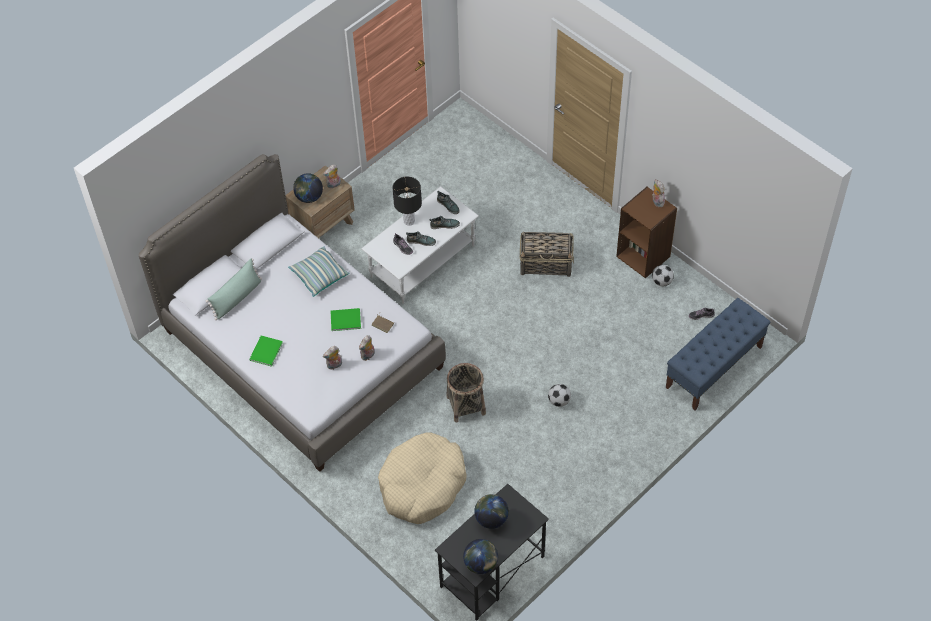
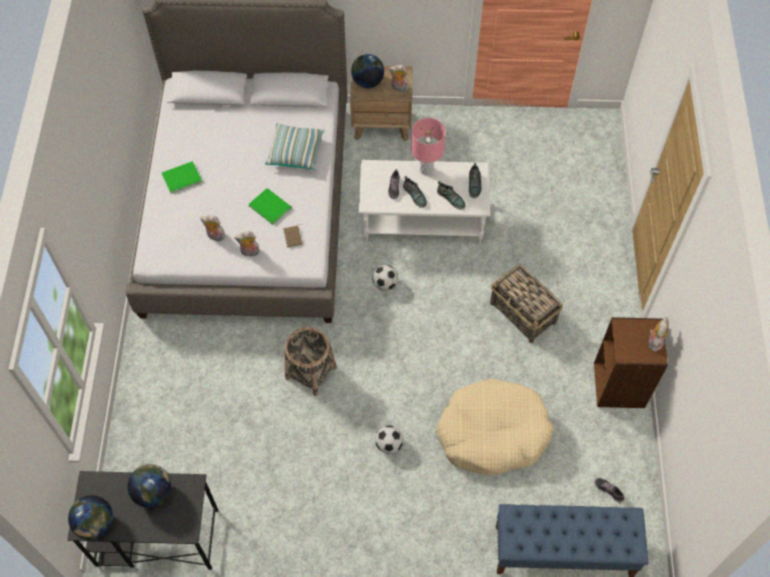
camera: 45 degrees right, 5 degrees up
(237, 298) = (215, 116): green pillow -> none
(409, 221) = (426, 170): black table lamp -> pink table lamp
(422, 484) = (197, 406): beige dog bed -> beige dog bed (492, 433)
(661, 281) = (609, 424): football -> football (385, 284)

